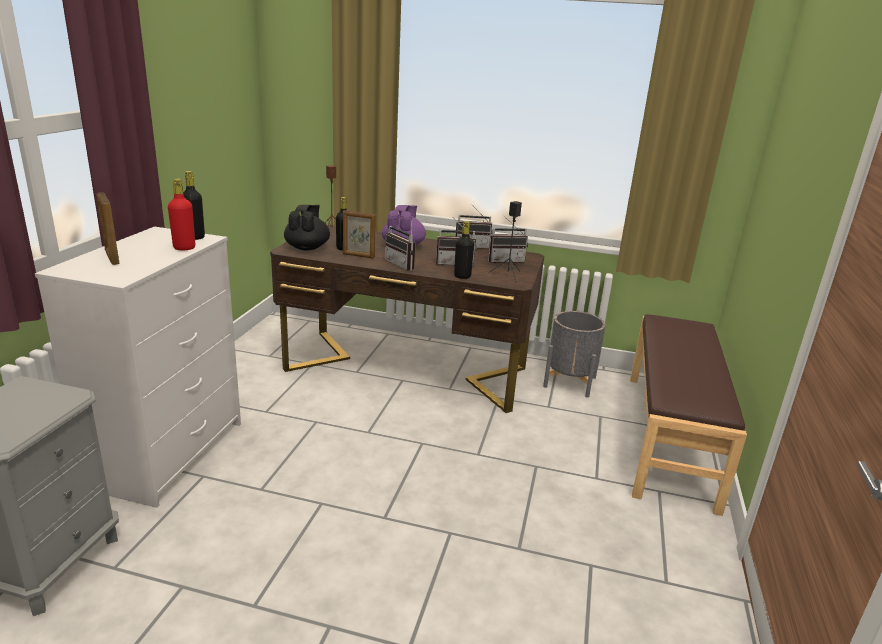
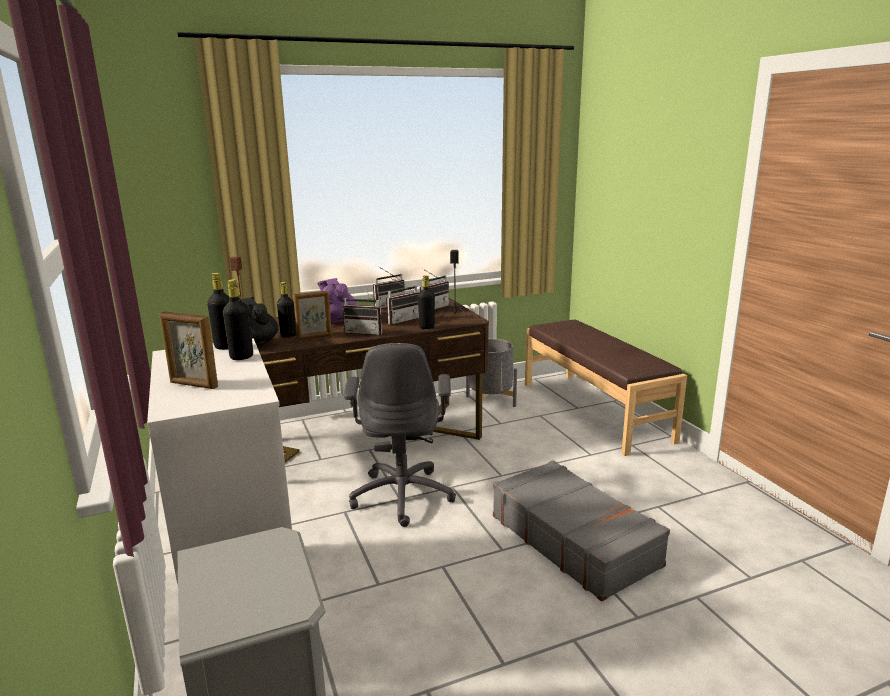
camera: 35 degrees left, 5 degrees down
(184, 248) = (241, 357): red bottle -> black bottle
(374, 430) = (403, 495): none -> grey office chair
(457, 546) = (574, 540): none -> grey suitcase

